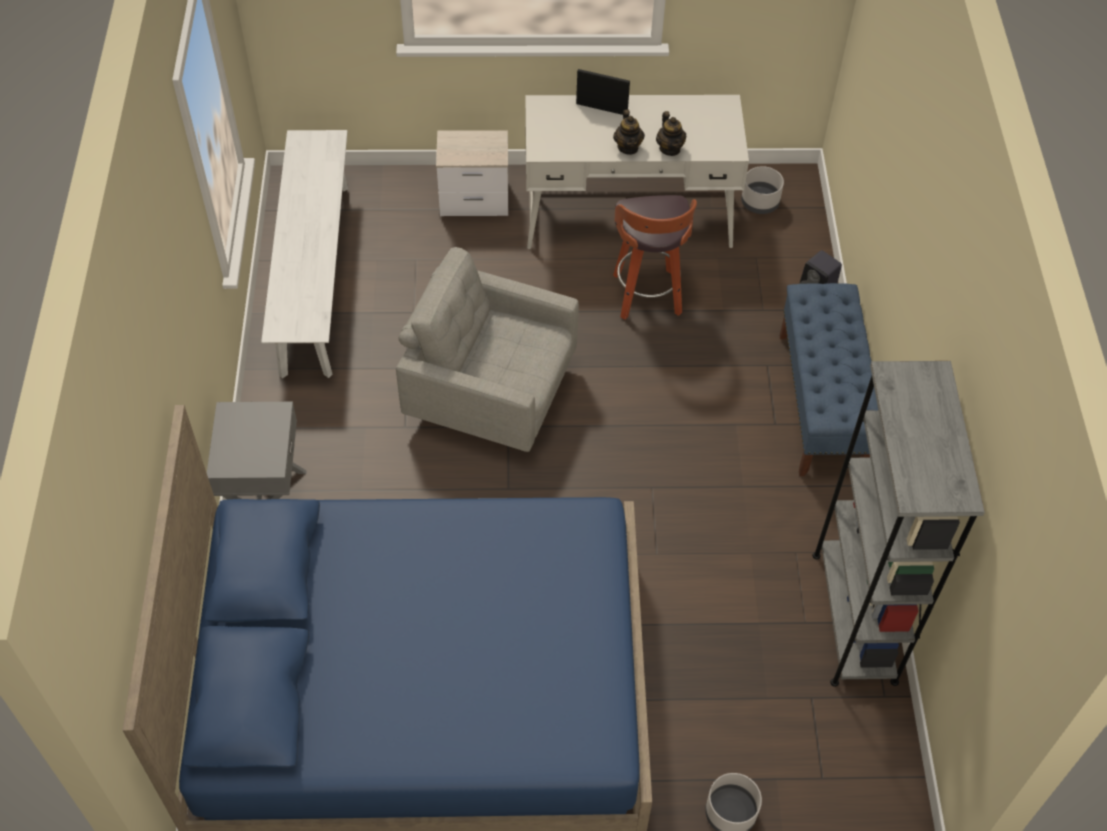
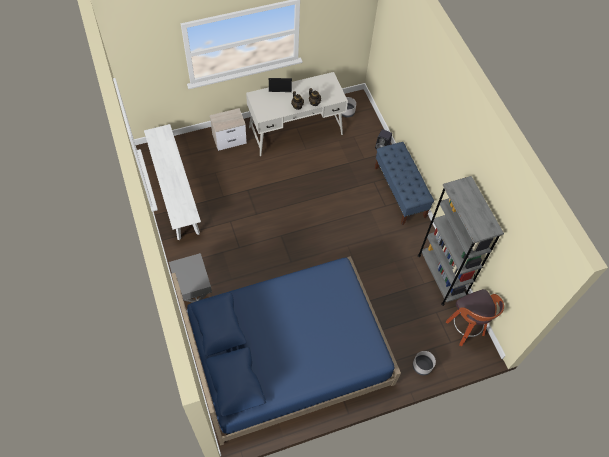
camera: 20 degrees left, 5 degrees up
(490, 393) = (268, 223): grey armchair -> none
(647, 296) = (316, 164): stool -> stool (465, 329)

